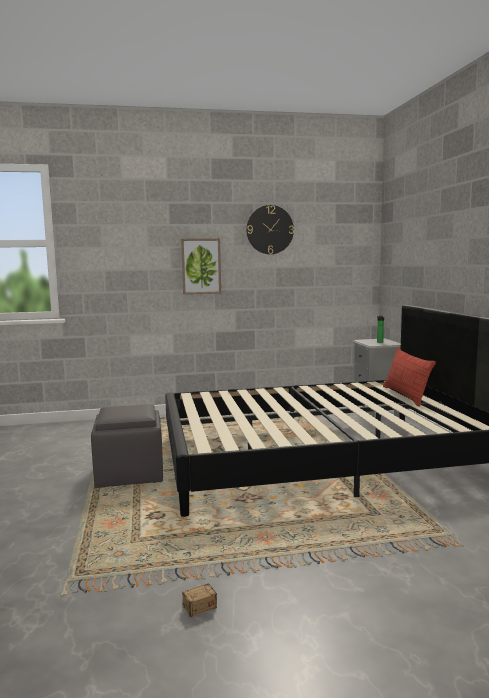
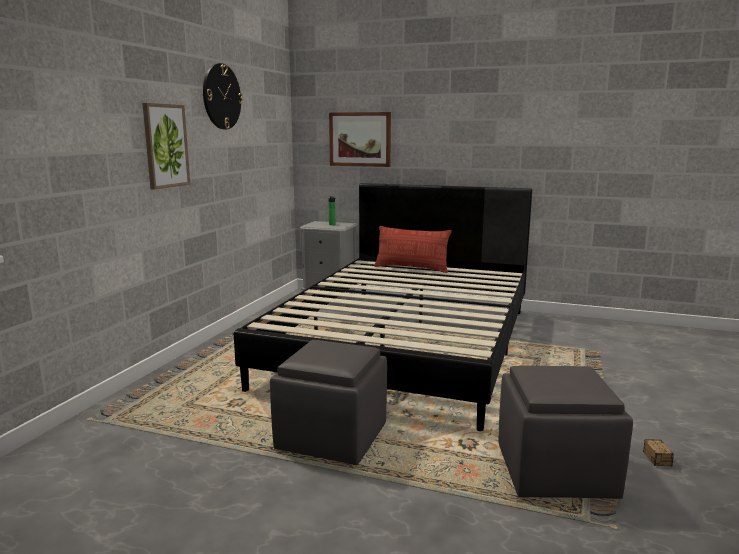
camera: 60 degrees left, 5 degrees up
(138, 557) = (555, 471): none -> grey ottoman
(412, 261) = (360, 139): none -> picture

